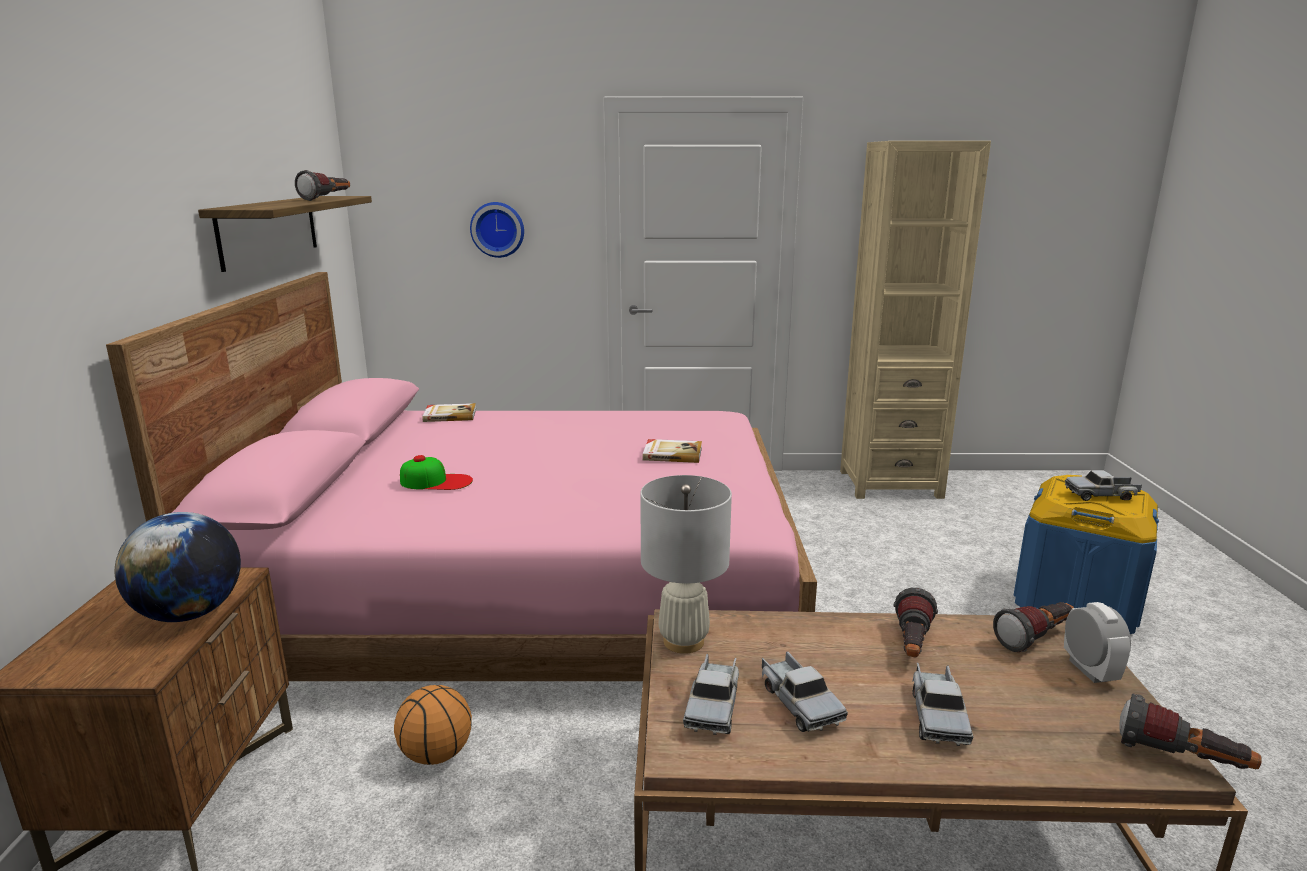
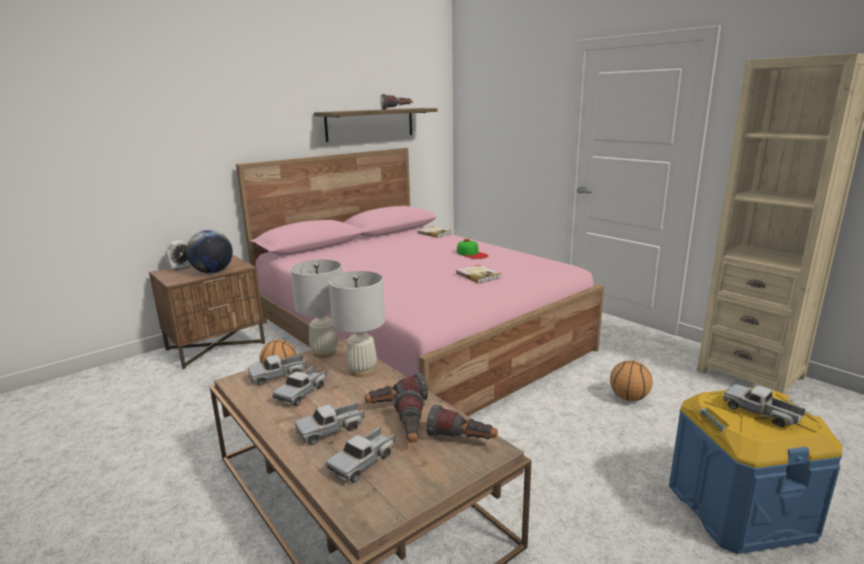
camera: 50 degrees right, 0 degrees up
(436, 481) = (359, 256): cap -> cap (472, 254)
(498, 229) = (514, 130): wall clock -> none
(784, 634) = (362, 371): none -> white table lamp
(863, 549) = (629, 398): none -> basketball
(1042, 719) = (363, 462): none -> toy truck
(1089, 670) = (446, 467): alarm clock -> alarm clock (182, 268)
(1181, 760) = (371, 521): flashlight -> flashlight (411, 432)

